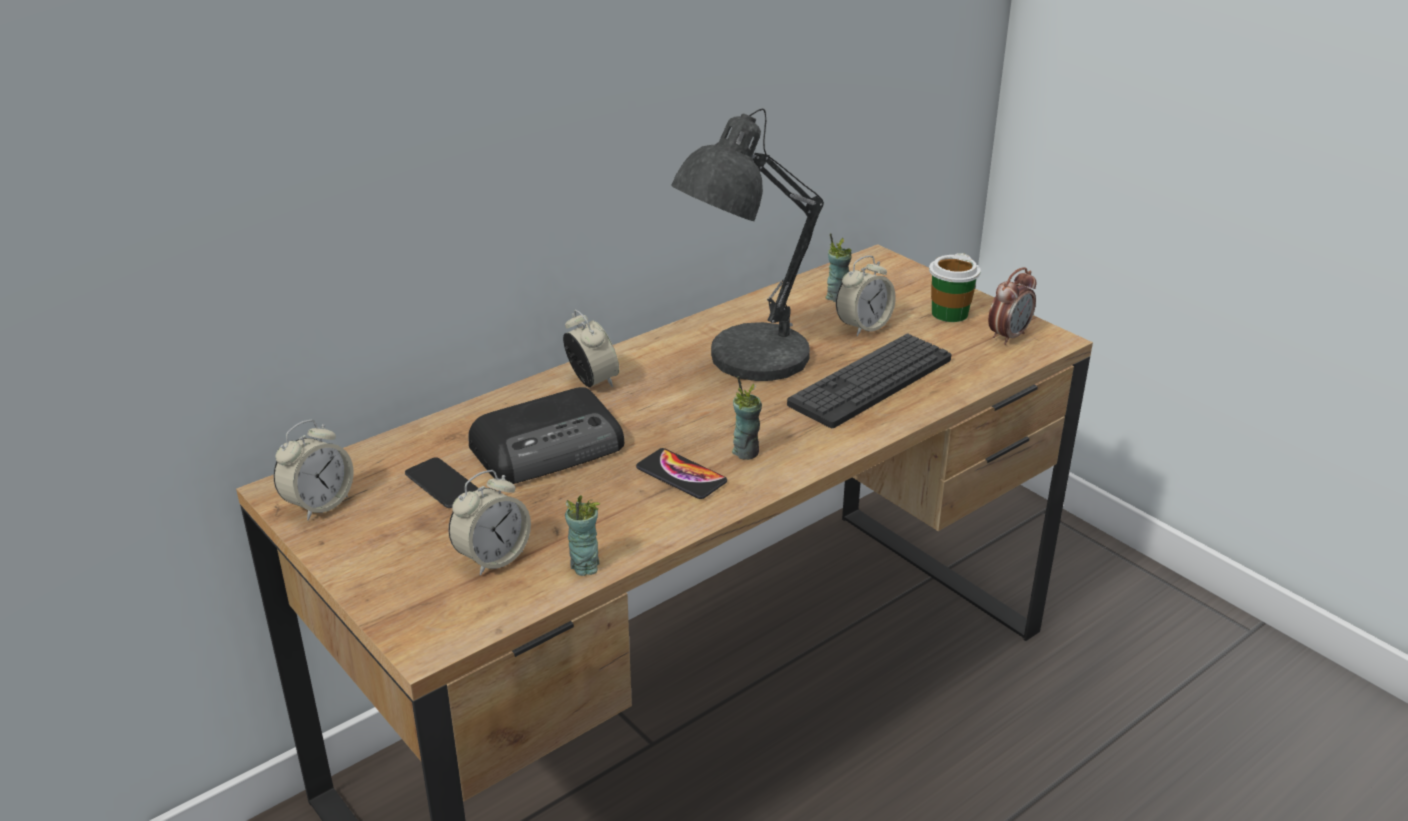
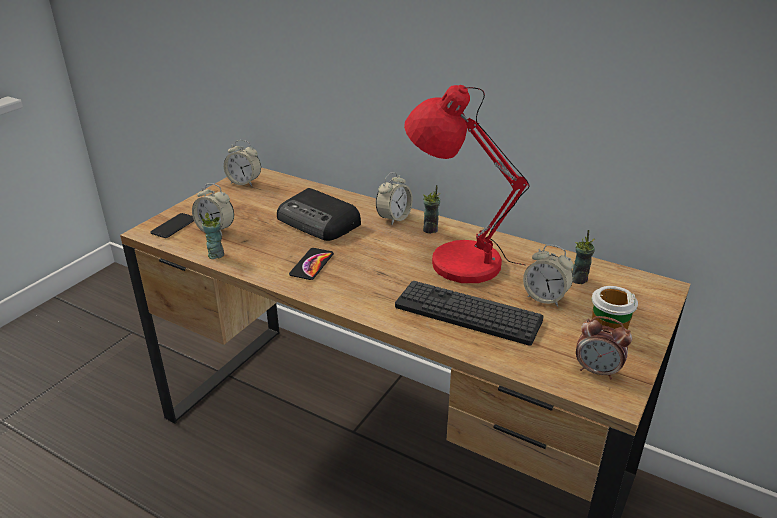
camera: 70 degrees right, 0 degrees up
(442, 484) = (272, 204): phone -> phone (174, 226)
(746, 452) = (348, 281): cup -> cup (430, 230)
(748, 360) = (457, 261): grey table lamp -> red table lamp

